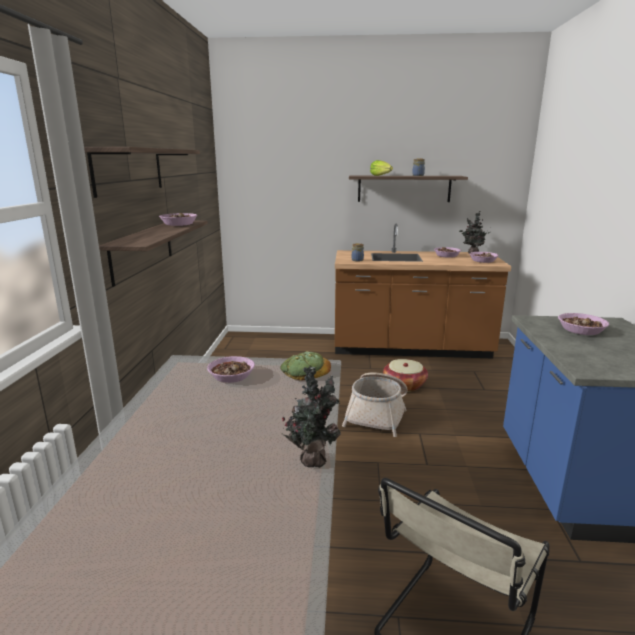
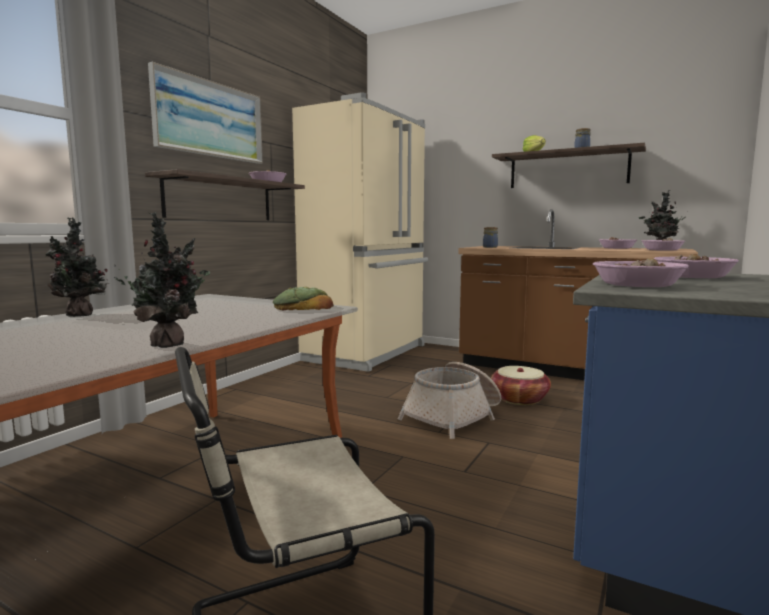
camera: 25 degrees right, 10 degrees down
(129, 170) = (210, 119): shelf -> picture
(134, 427) = (80, 315): none -> potted plant
(232, 376) = (227, 304): bowl -> bowl (638, 285)
(248, 354) = (368, 353): none -> beige fridge

